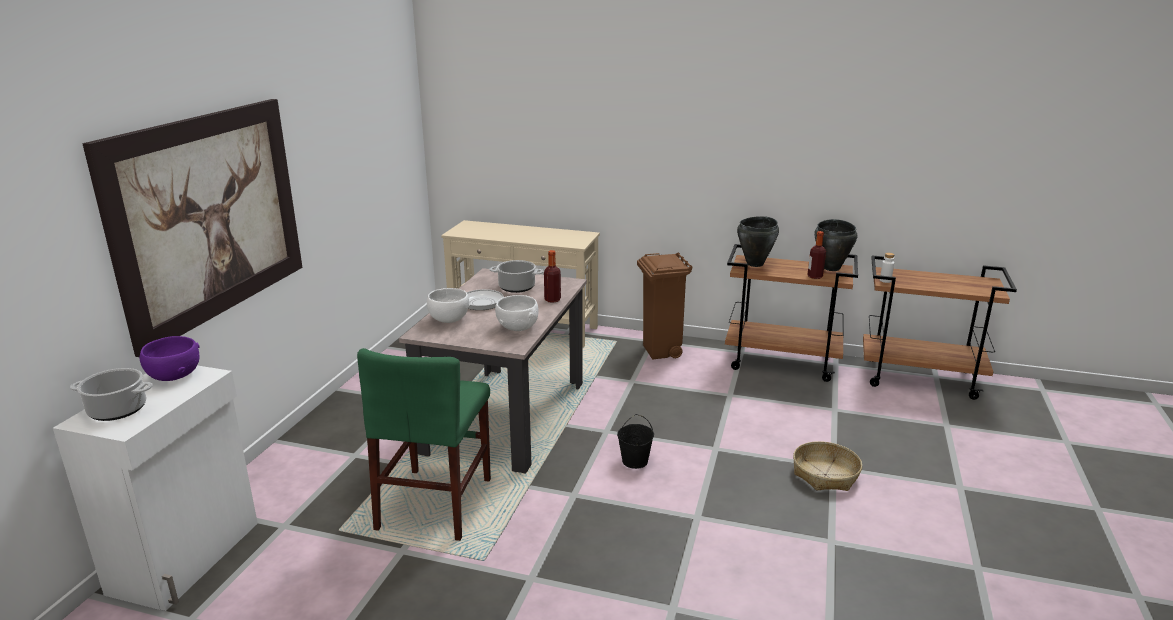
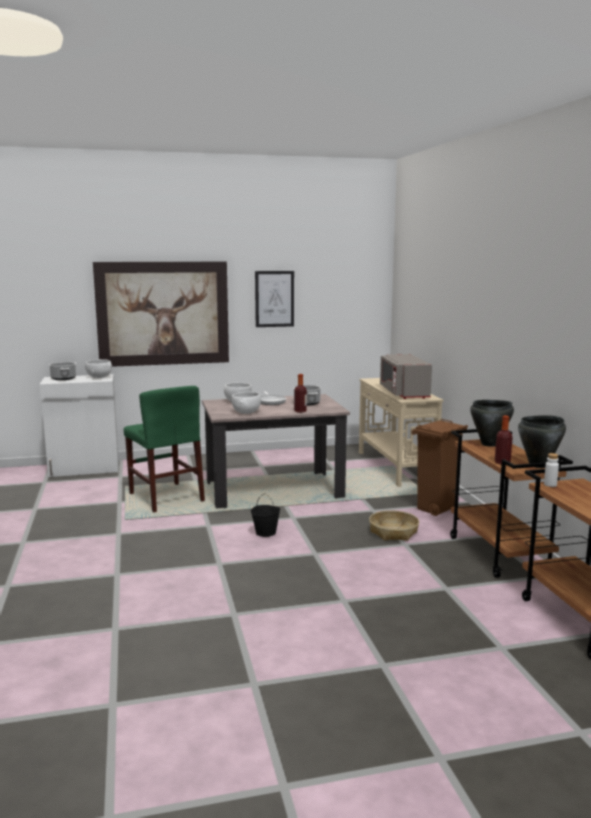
camera: 60 degrees right, 10 degrees down
(174, 376) = (99, 377): purple bowl -> white bowl
(329, 148) = (274, 299): none -> picture
(435, 503) = (166, 497): green chair -> green chair turned 105 degrees counterclockwise
(547, 237) = (403, 393): none -> grey microwave
(825, 474) = (327, 599): basket -> basket (393, 532)

